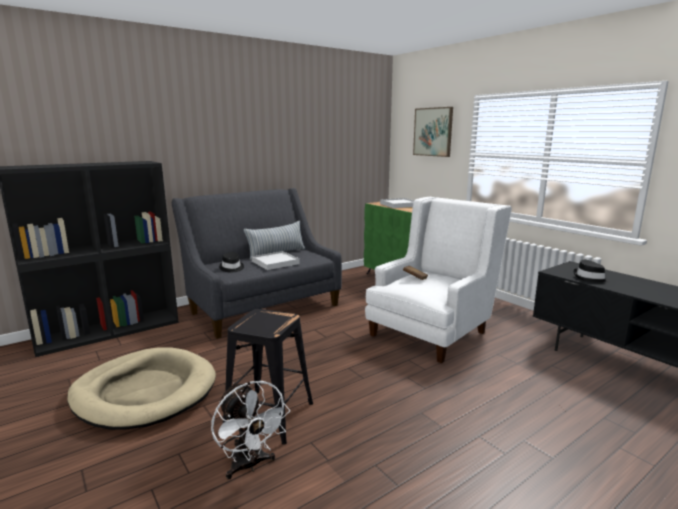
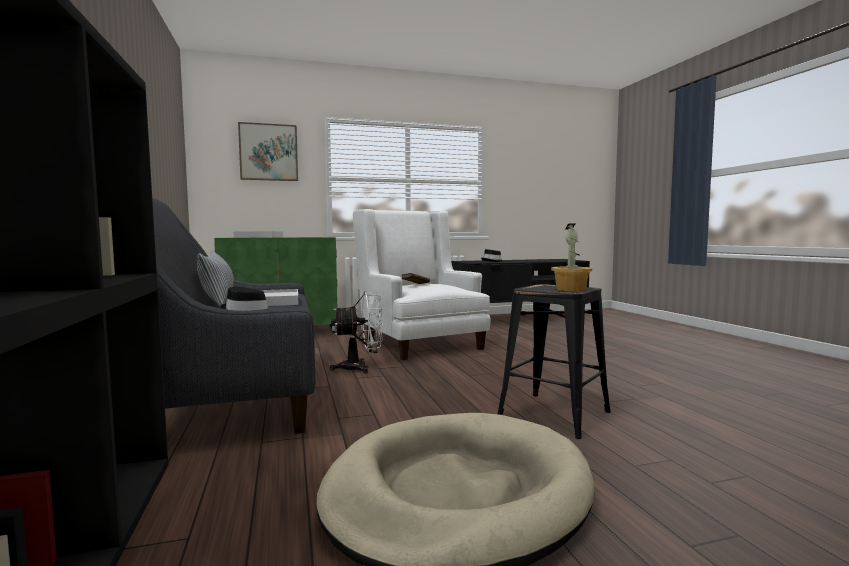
camera: 70 degrees left, 10 degrees down
(249, 465) = (649, 428): white fan -> white fan (360, 367)
(255, 326) = (571, 289): none -> potted plant

